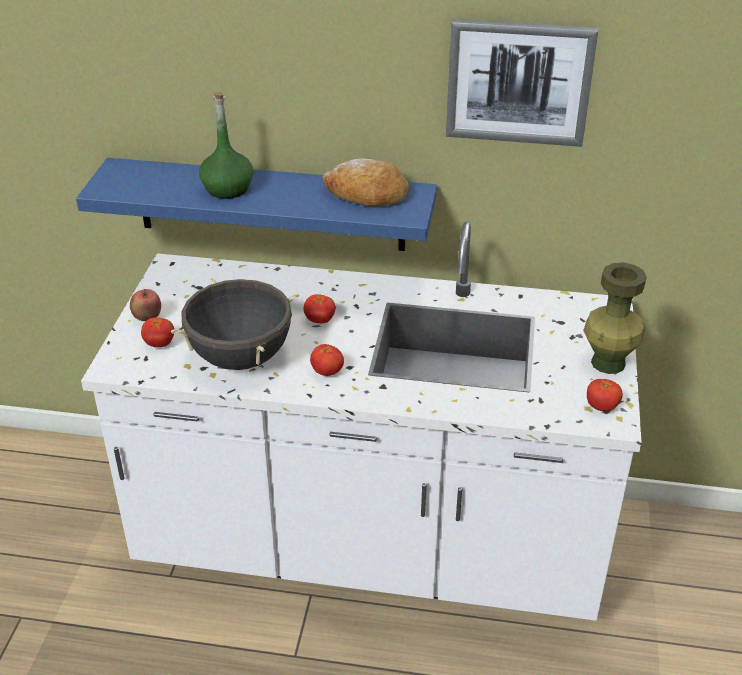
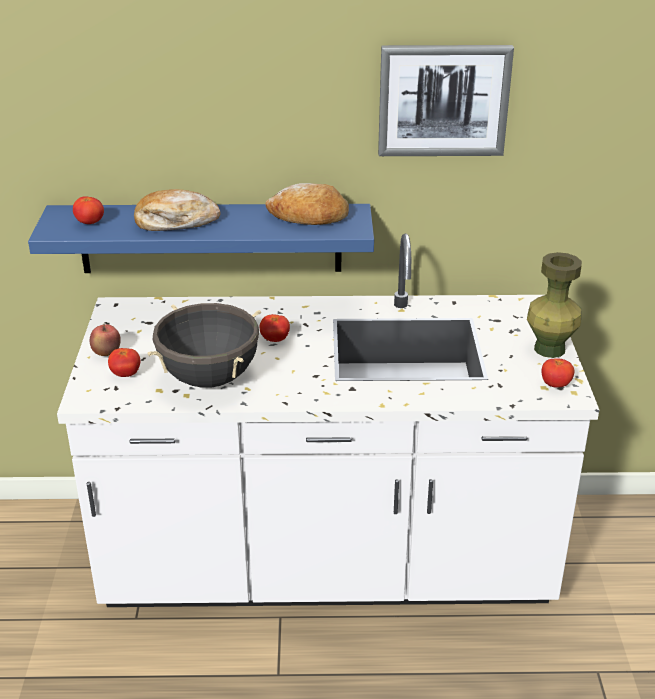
camera: 10 degrees left, 5 degrees down
(228, 189) = (175, 222): green bottle -> bread
(327, 372) = (296, 382): tomato -> tomato (90, 223)

